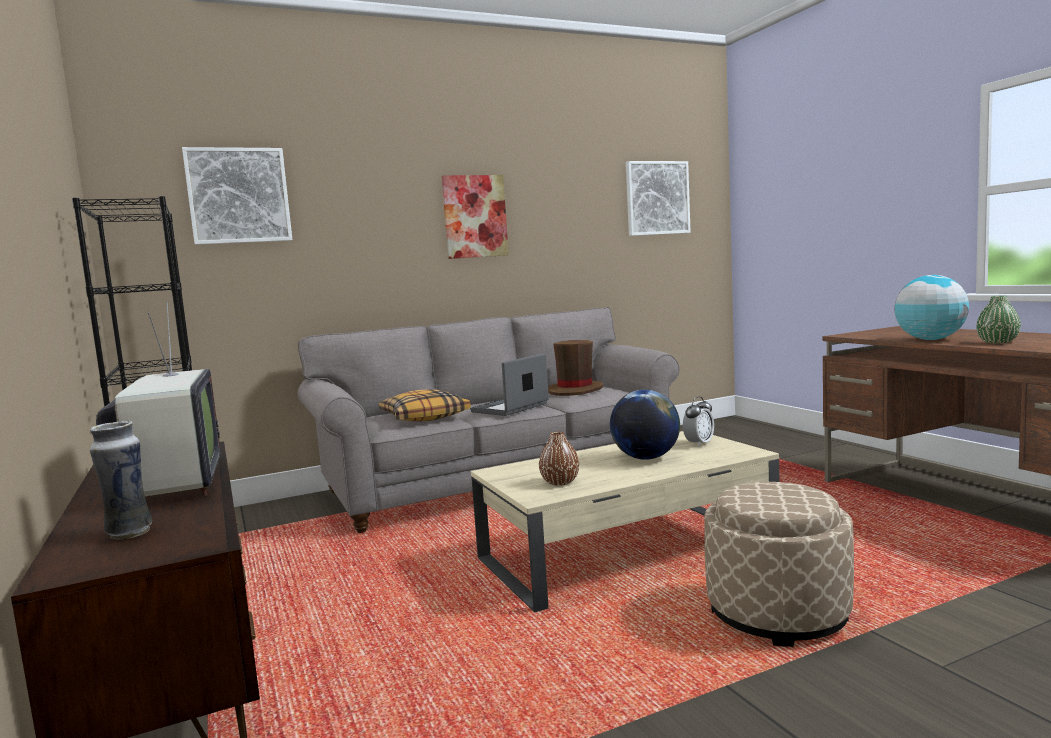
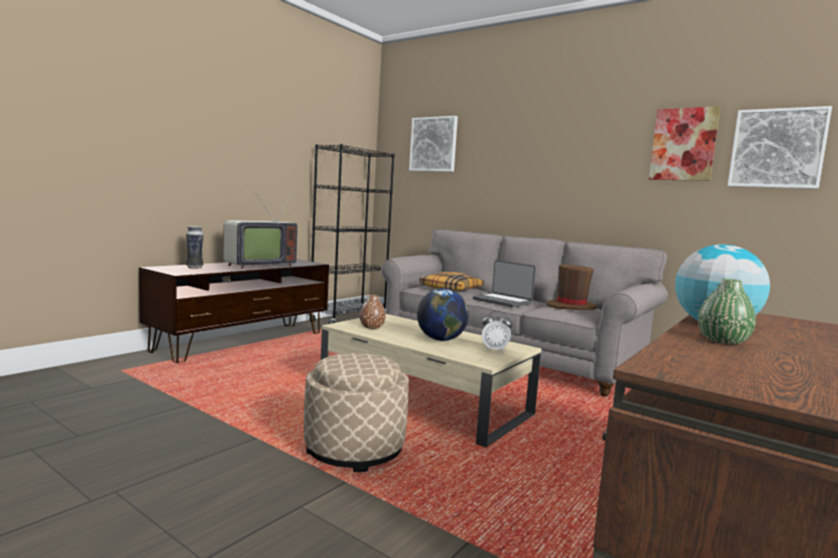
camera: 60 degrees right, 0 degrees up
(475, 216) = (571, 161): picture -> picture (683, 144)
(511, 408) = (503, 301): laptop -> laptop turned 150 degrees counterclockwise

